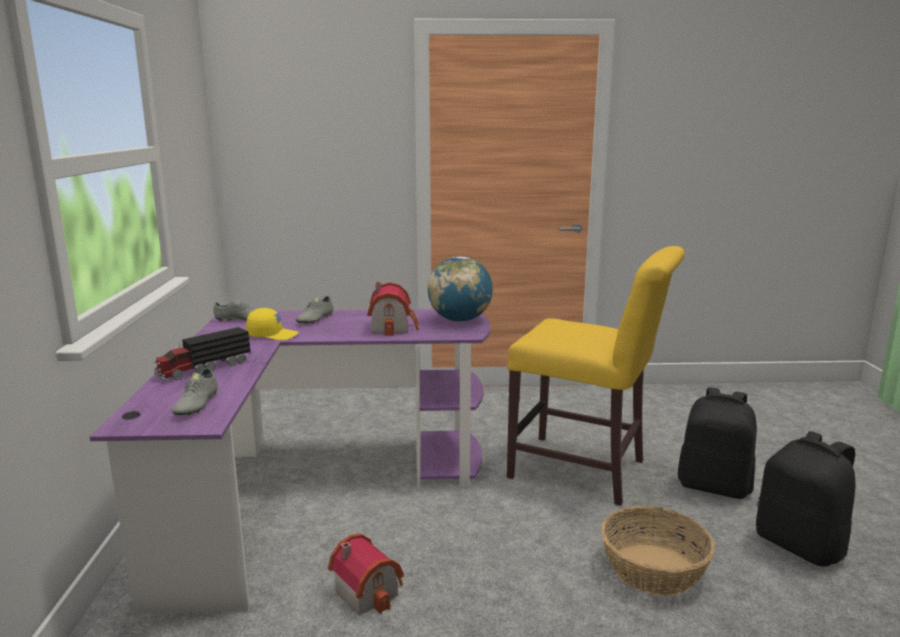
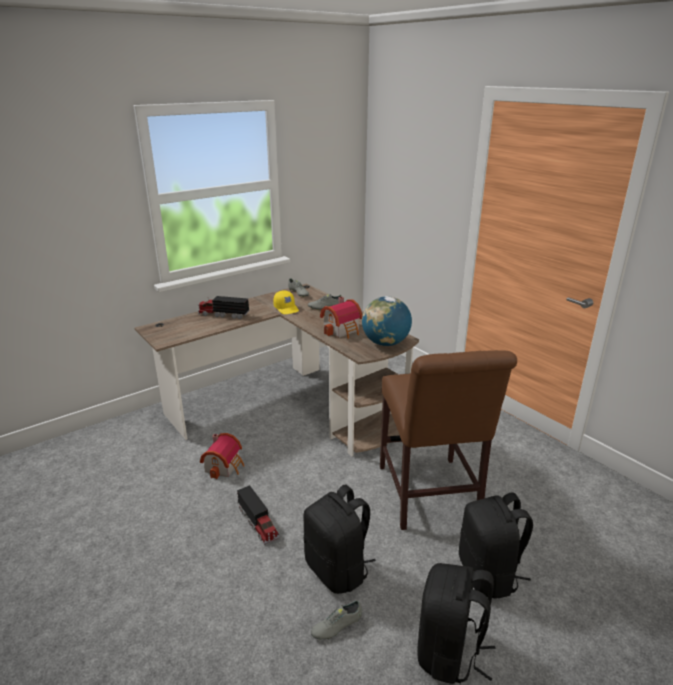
camera: 55 degrees right, 10 degrees up
(196, 405) = (181, 331): grey shoe -> grey shoe (337, 626)
(312, 489) = (292, 407): purple desk -> brown desk
(523, 601) = (258, 522): none -> toy truck
(585, 471) = (429, 497): yellow chair -> brown chair
(653, 568) = (338, 570): basket -> black backpack

